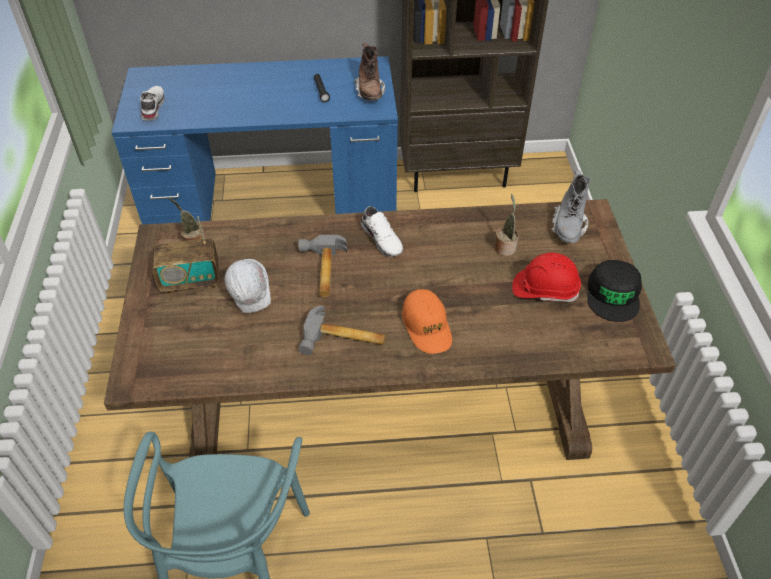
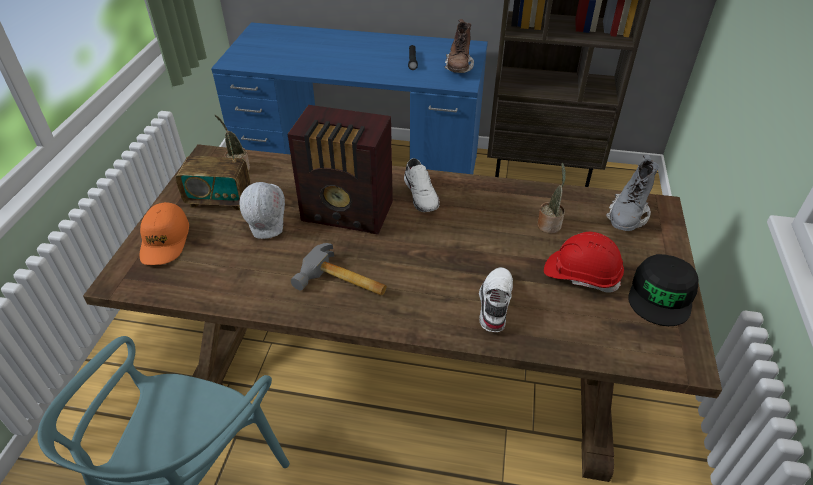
camera: 15 degrees right, 5 degrees down
(152, 107) = (255, 54): white shoe -> white shoe (494, 303)
(322, 271) = (348, 213): hammer -> radio
(427, 326) = (436, 287): orange cap -> orange cap (165, 241)

